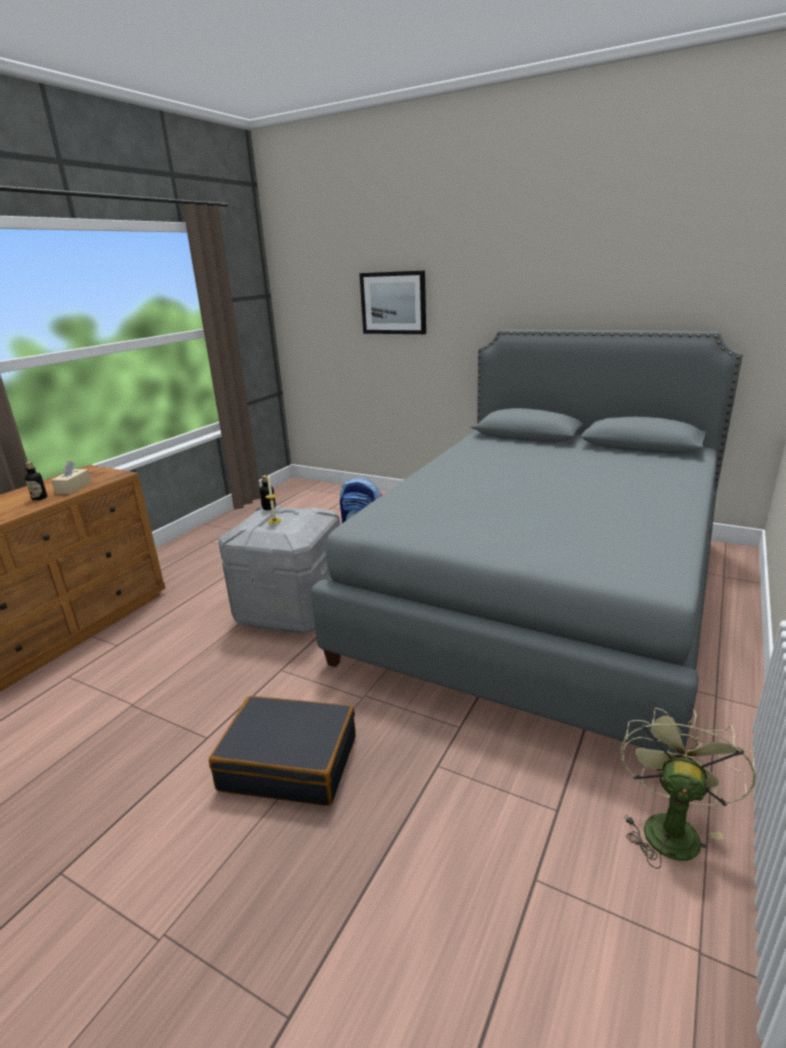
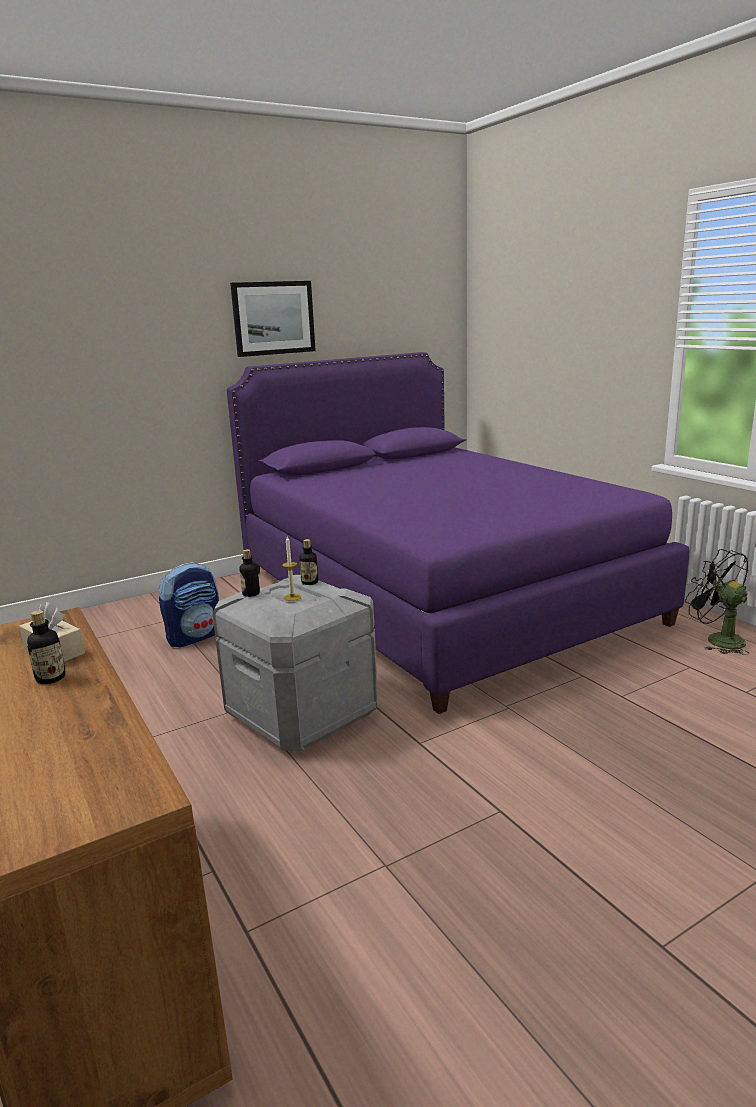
camera: 60 degrees left, 5 degrees down
(289, 762) = (574, 764): black suitcase -> none
(303, 517) = (309, 582): none -> bottle
(393, 303) = (96, 346): picture -> picture (273, 318)
(542, 594) = (437, 596): grey bed -> purple bed
(669, 826) = (717, 639): green fan -> black fan

